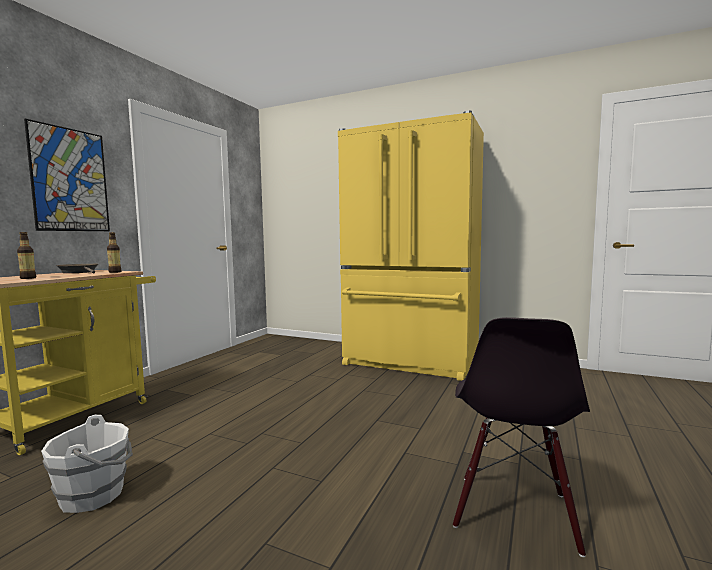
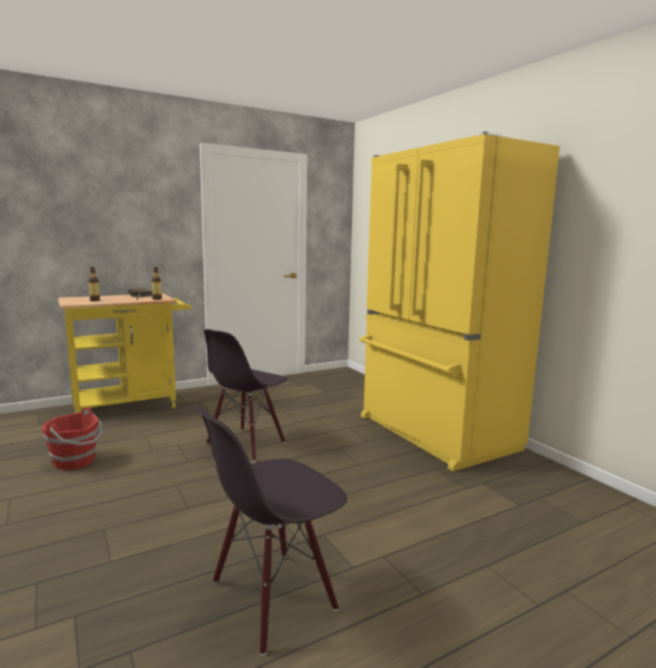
camera: 35 degrees right, 5 degrees up
(70, 180) = (145, 220): picture -> none
(94, 494) = (75, 461): white bucket -> red bucket
(281, 410) = (246, 444): none -> black chair

